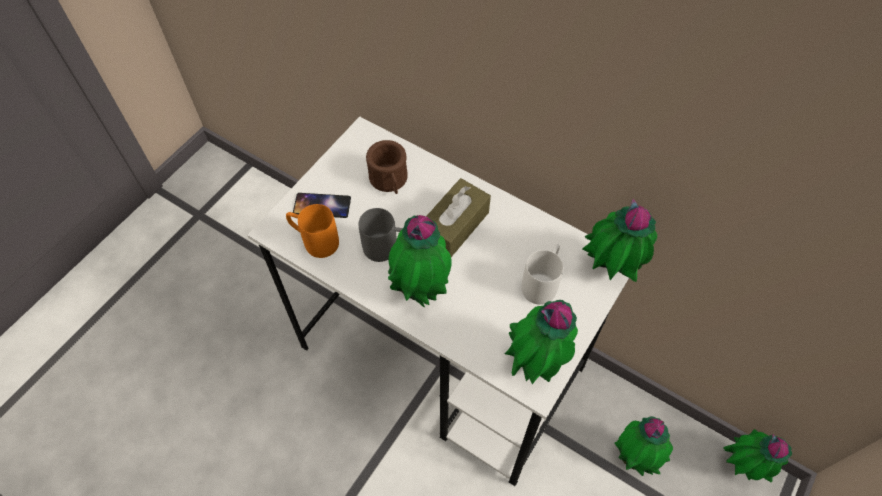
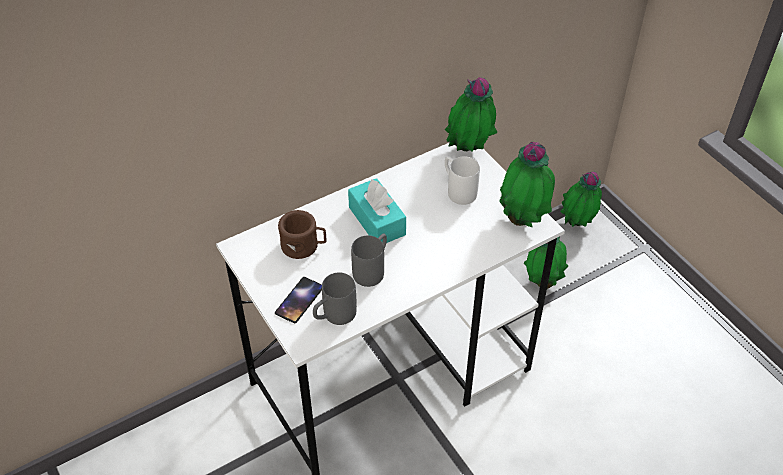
camera: 65 degrees left, 10 degrees down
(314, 241) = (334, 316): orange mug -> grey mug
(421, 290) = (424, 262): potted plant -> none
(454, 226) = (377, 221): brown tissue box -> turquoise tissue box

